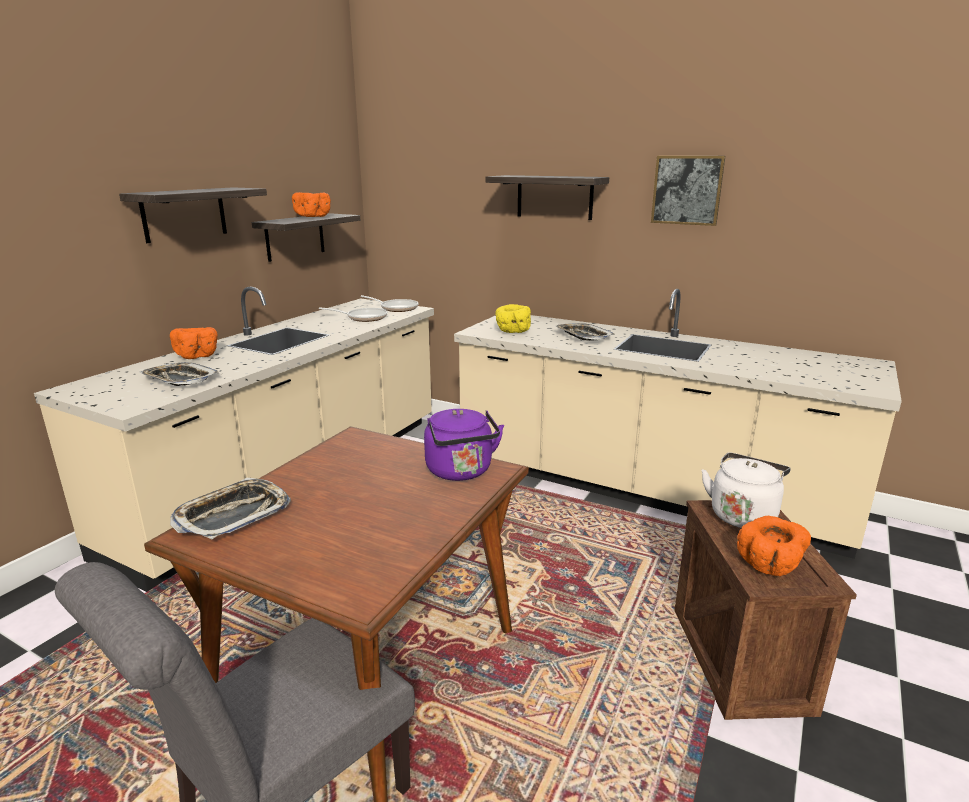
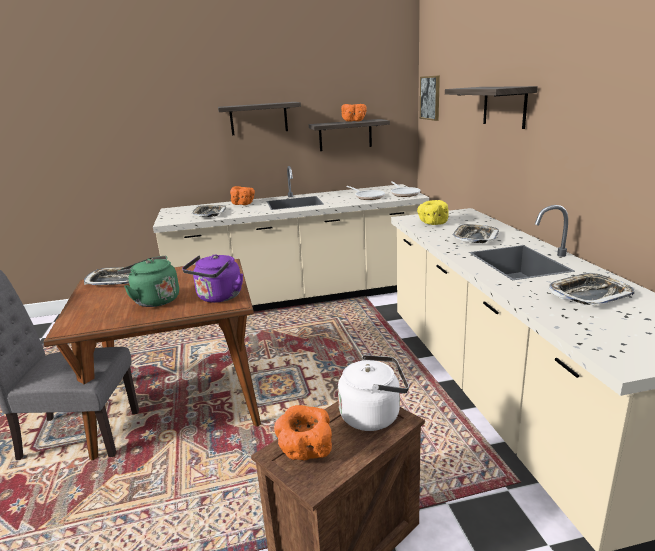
camera: 50 degrees right, 0 degrees up
(385, 509) = (154, 300): none -> green kettle
(687, 190) = (590, 99): picture -> picture (430, 98)
(760, 357) = (589, 294): none -> tray

